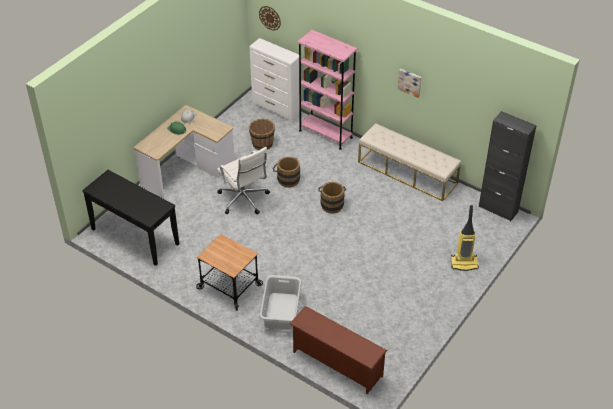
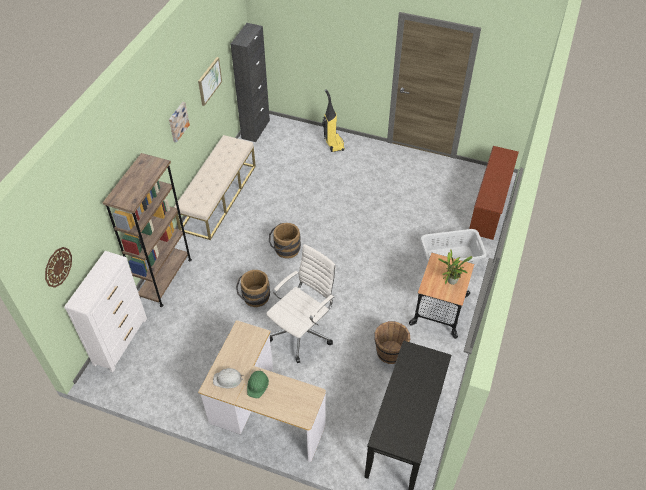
camera: 105 degrees left, 5 degrees up
(221, 256) = (451, 282): none -> potted plant
(262, 144) = (195, 339): brown bucket -> brown bucket (390, 352)
(325, 134) = (164, 278): pink bookcase -> brown bookcase
(463, 105) = (209, 81): none -> picture

